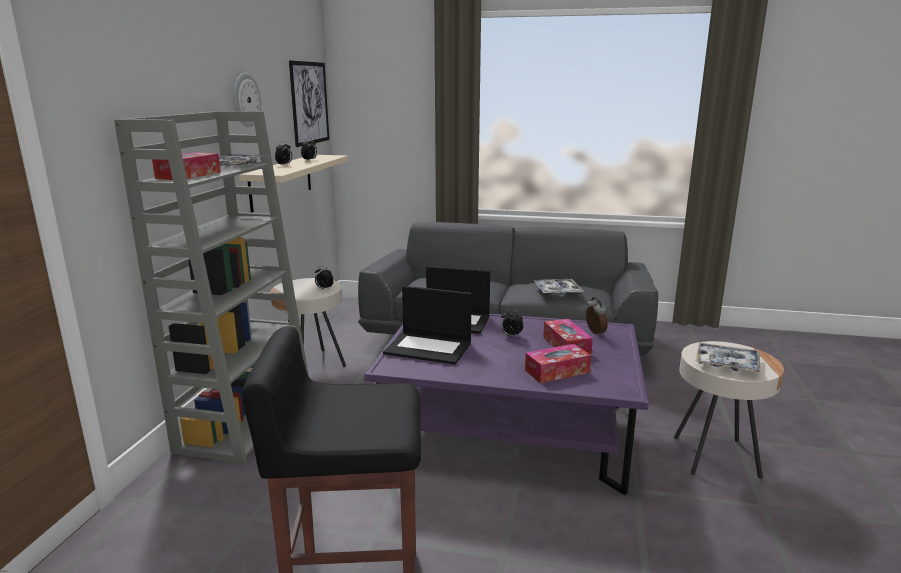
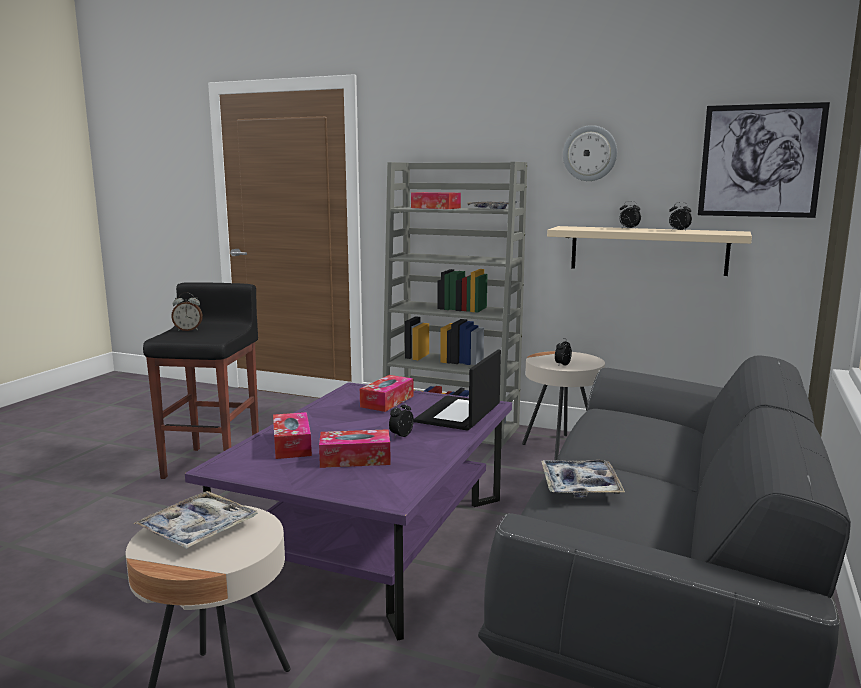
camera: 100 degrees right, 5 degrees down
(429, 348) = (387, 401): laptop -> tissue box
(594, 333) = (386, 481): alarm clock -> alarm clock (188, 330)

